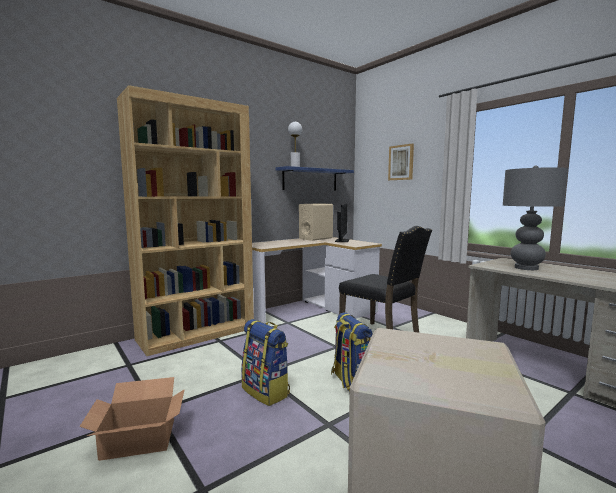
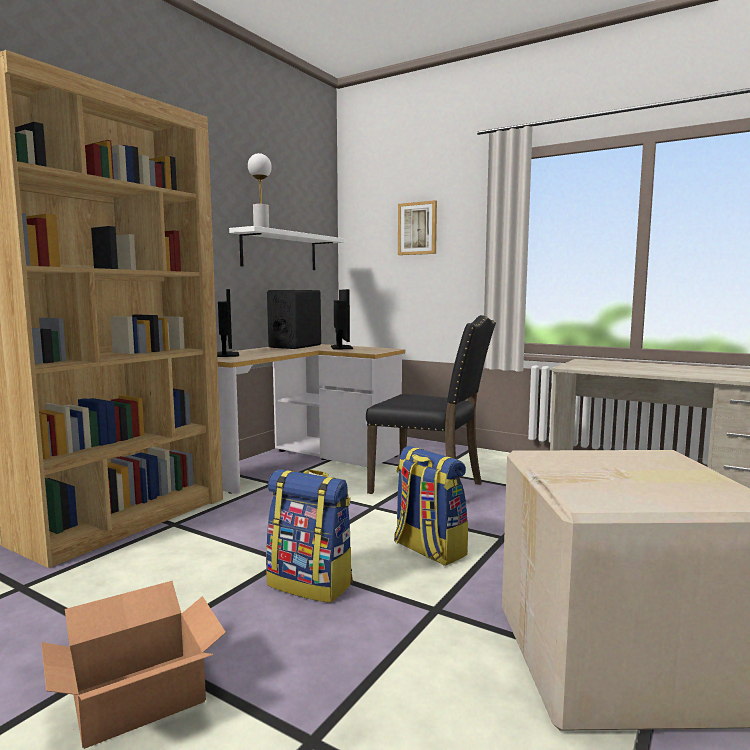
camera: 20 degrees left, 0 degrees up
(267, 243) = (227, 354): none -> monitor
(310, 179) = (279, 251): blue shelf -> white shelf
(316, 238) = (295, 346): beige speaker -> black speaker
(525, 268) = (620, 367): grey table lamp -> none

